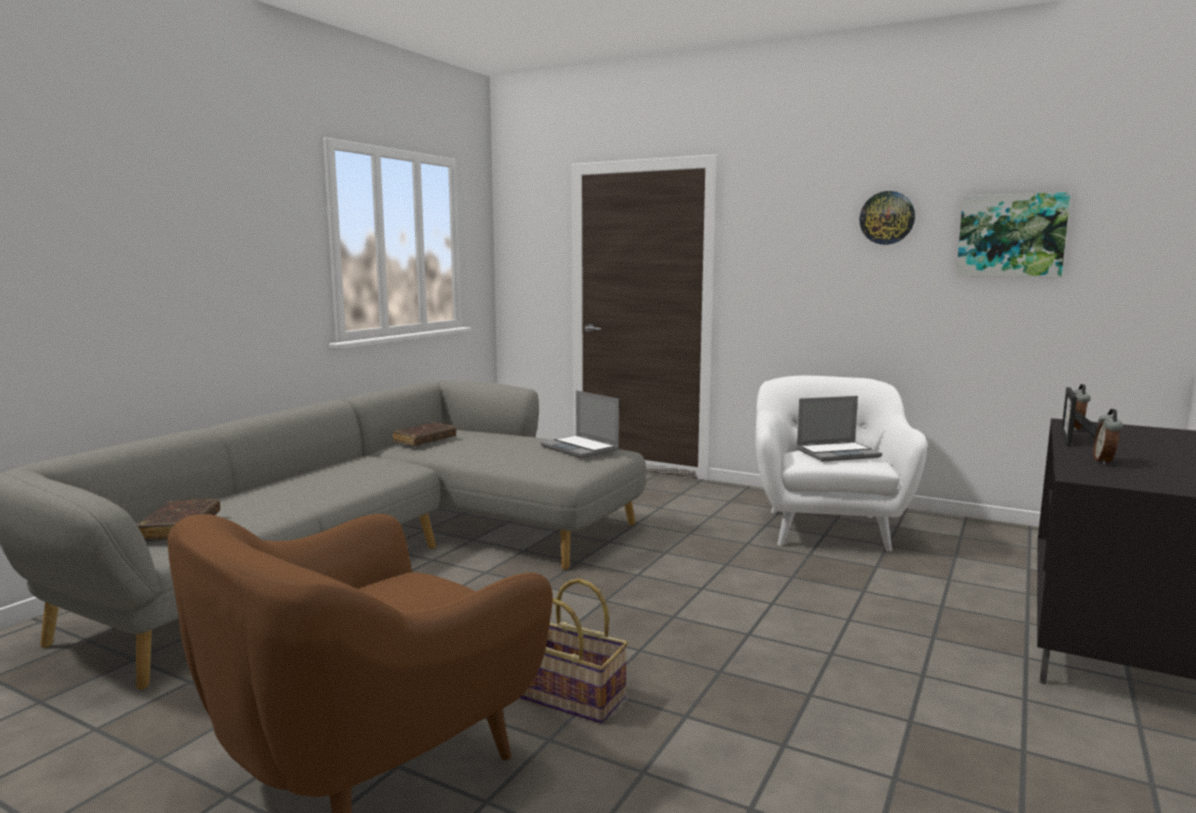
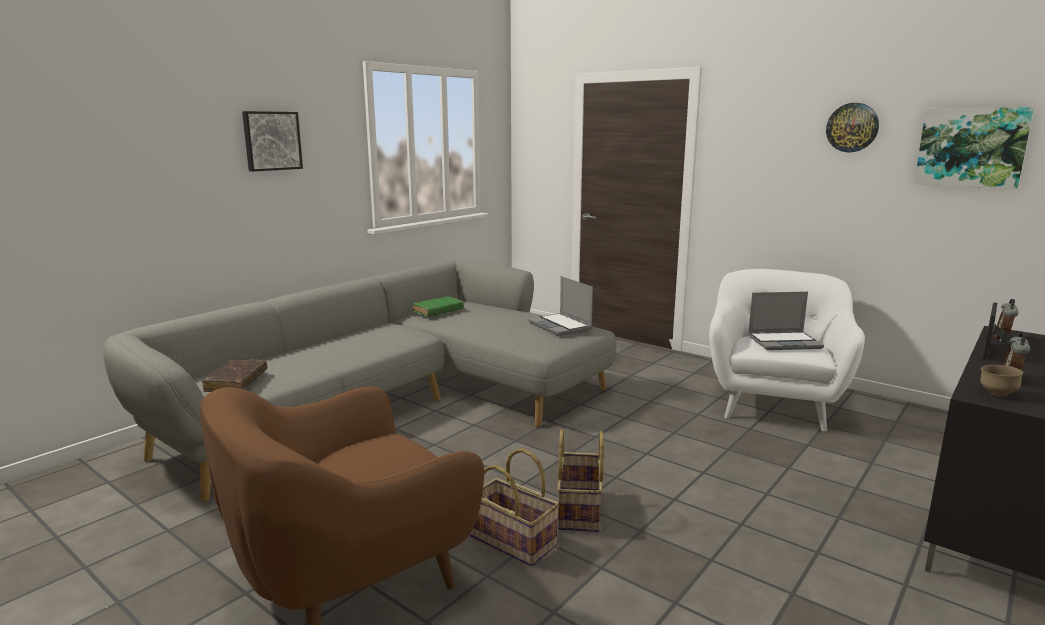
camera: 10 degrees right, 5 degrees up
(211, 227) = (271, 141): none -> picture
(425, 440) = (438, 311): brown book -> green book
(642, 655) = (580, 510): none -> basket
(1098, 474) = (997, 394): none -> brown bowl

